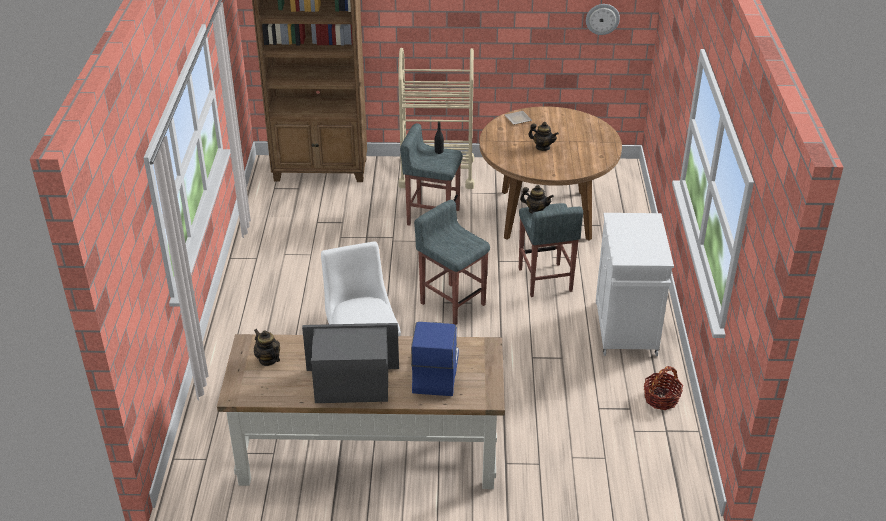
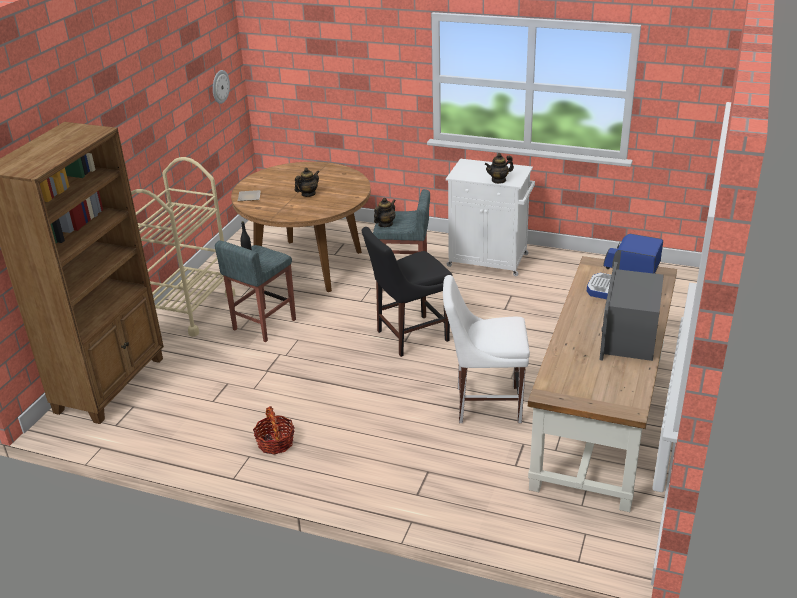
camera: 70 degrees left, 5 degrees down
(268, 360) = (579, 382): teapot -> teapot (498, 180)
(452, 303) = (409, 336): grey stool -> black chair
(661, 398) = (576, 263): basket -> basket (275, 443)

